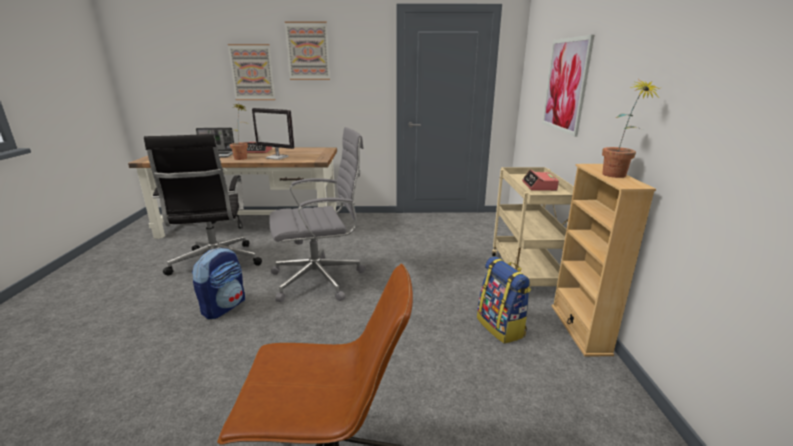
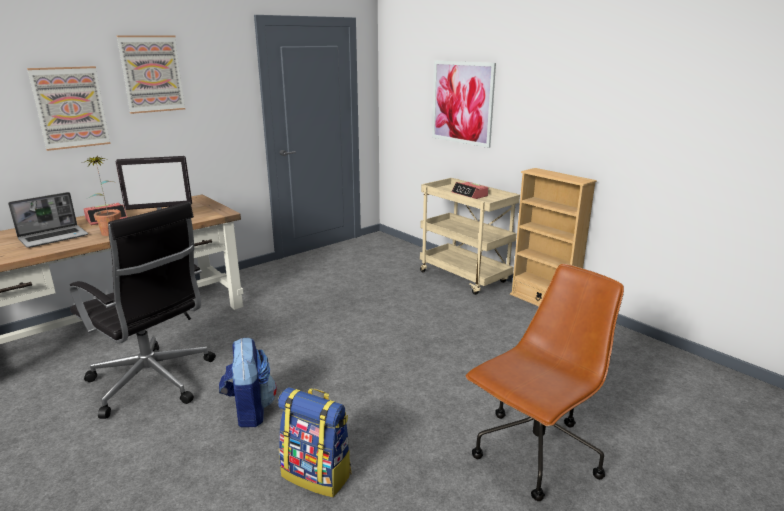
camera: 40 degrees left, 0 degrees up
(320, 279) = (306, 346): grey office chair -> none
(501, 327) = (500, 321): backpack -> backpack (317, 474)
(617, 176) = (564, 176): potted plant -> none

